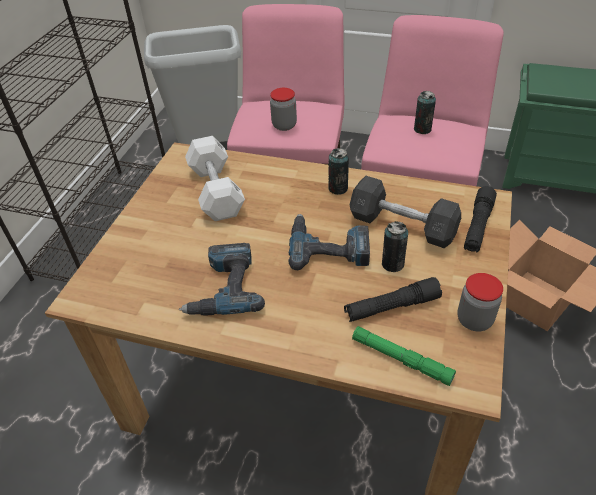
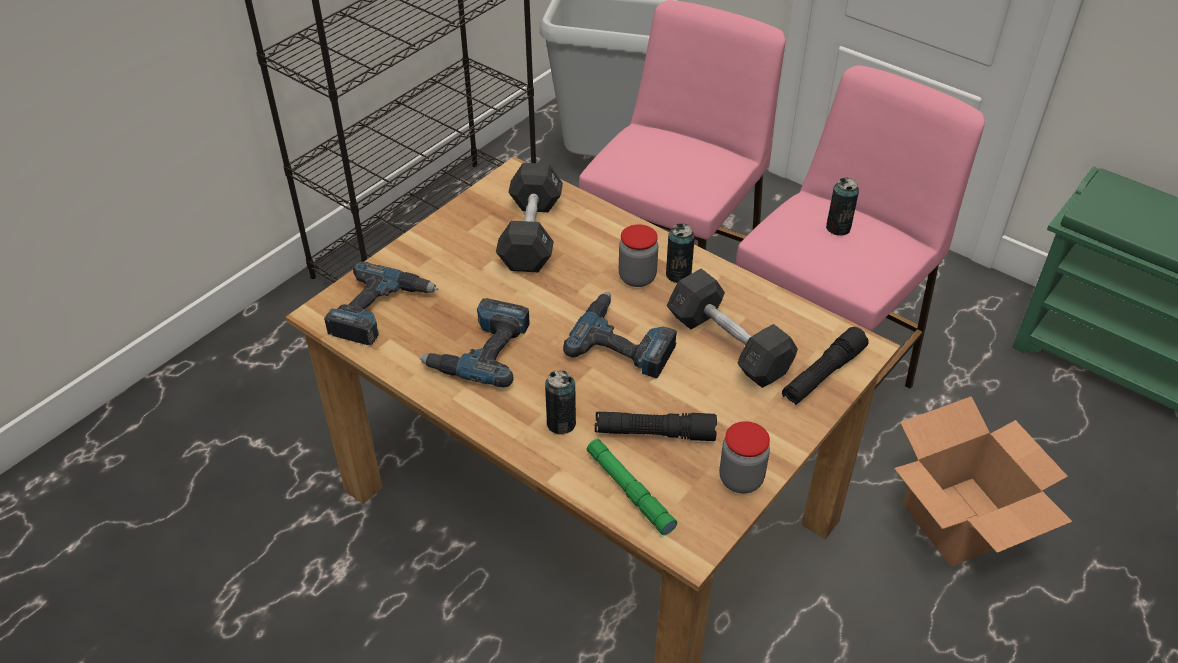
camera: 20 degrees right, 0 degrees up
(125, 283) = (380, 311): none -> power drill
(216, 191) = (531, 234): white dumbbell -> black dumbbell
(284, 125) = (660, 171): jar -> jar (637, 277)
(392, 264) = (687, 386): can -> can (561, 423)

